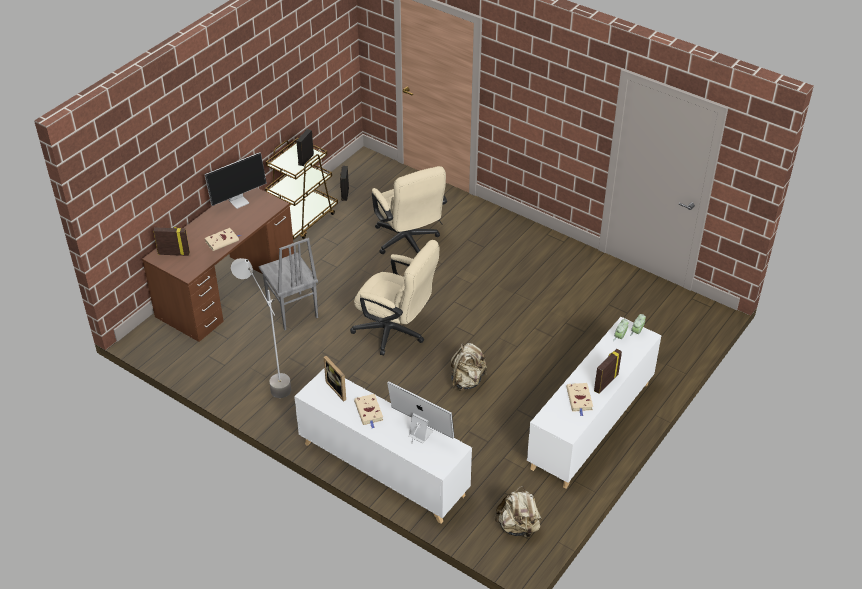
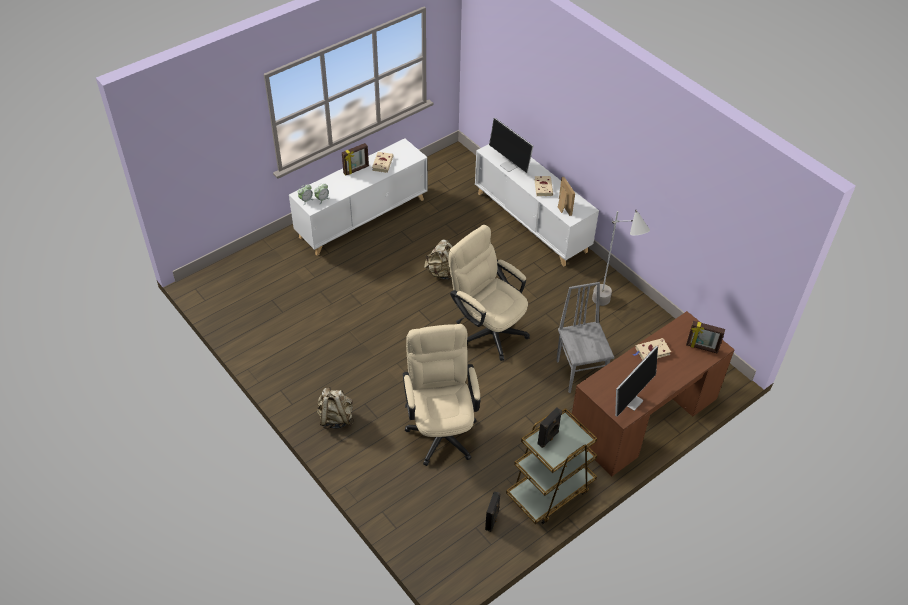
camera: 165 degrees left, 5 degrees up
(239, 201) = (631, 400): monitor -> monitor turned 150 degrees clockwise
(518, 526) = (449, 169): beige backpack -> beige backpack (335, 418)

